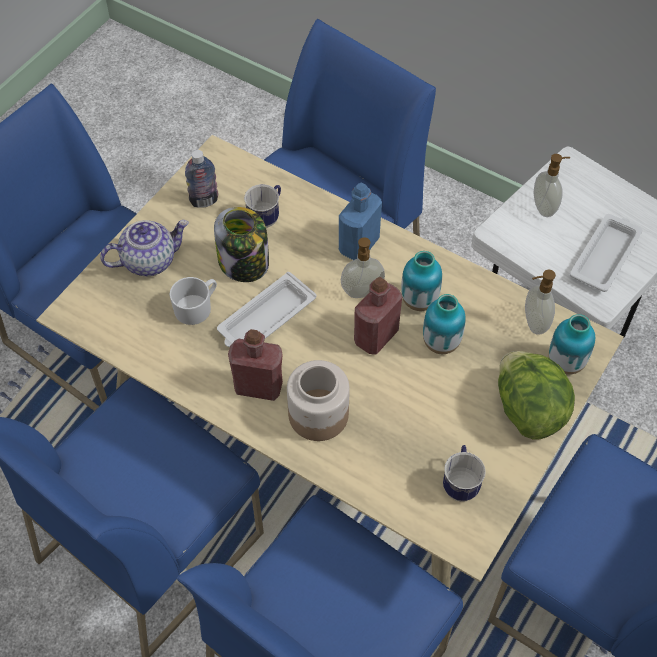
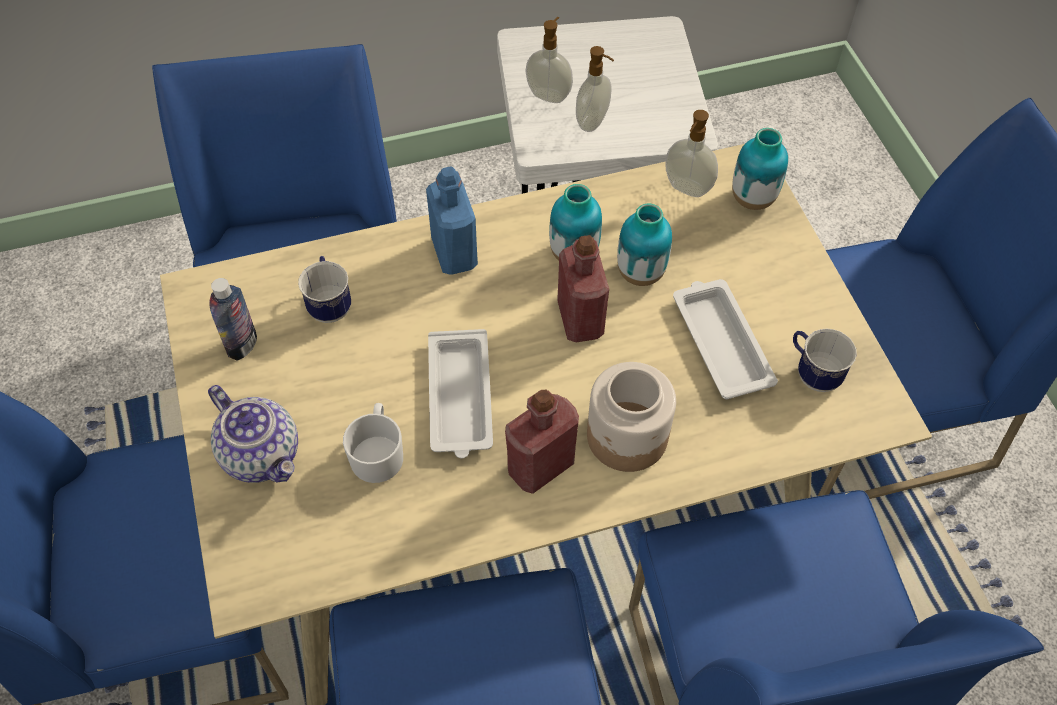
camera: 50 degrees left, 0 degrees up
(149, 260) = (262, 454): teapot -> teapot turned 120 degrees clockwise
(244, 263) = (368, 367): jar -> none
(362, 292) = (515, 292): soap dispenser -> soap dispenser (593, 122)
(528, 409) = (777, 262): lettuce -> none
(605, 255) = (646, 95): white tray -> white tray (720, 341)

